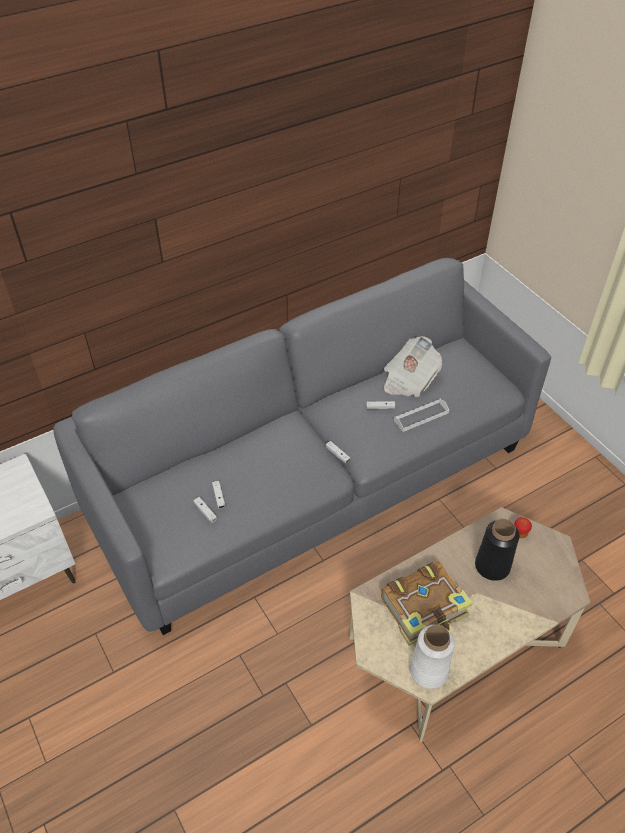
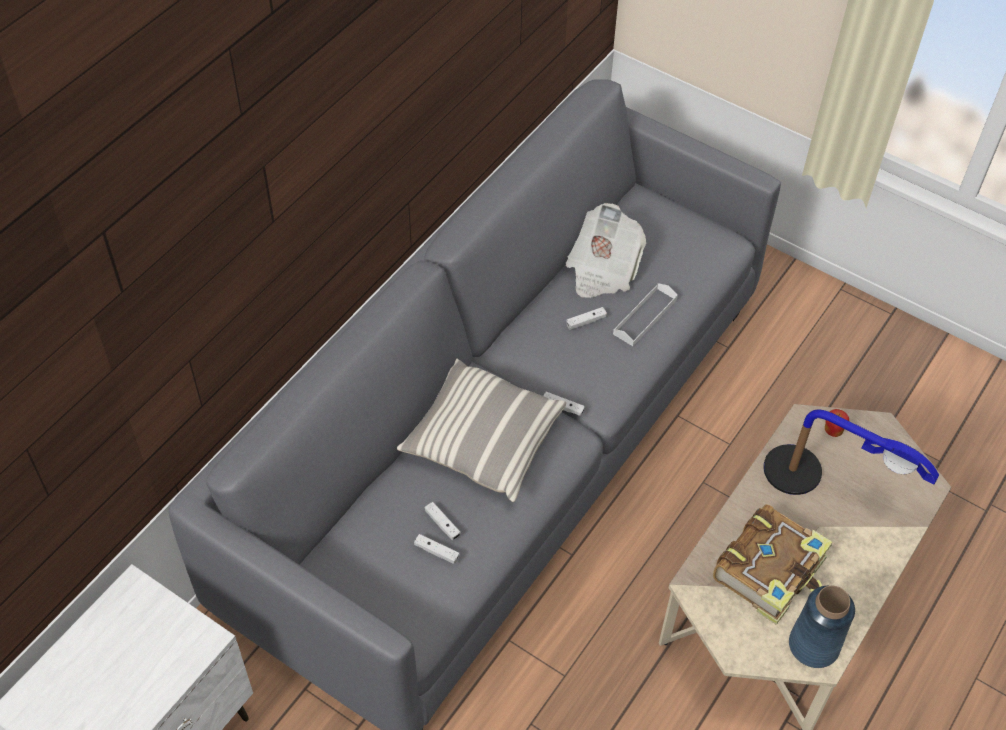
camera: 25 degrees left, 5 degrees up
(273, 457) = (483, 441): none -> pillow
(428, 671) = (813, 646): white vase -> blue vase
(492, 566) = (821, 485): black vase -> table lamp

